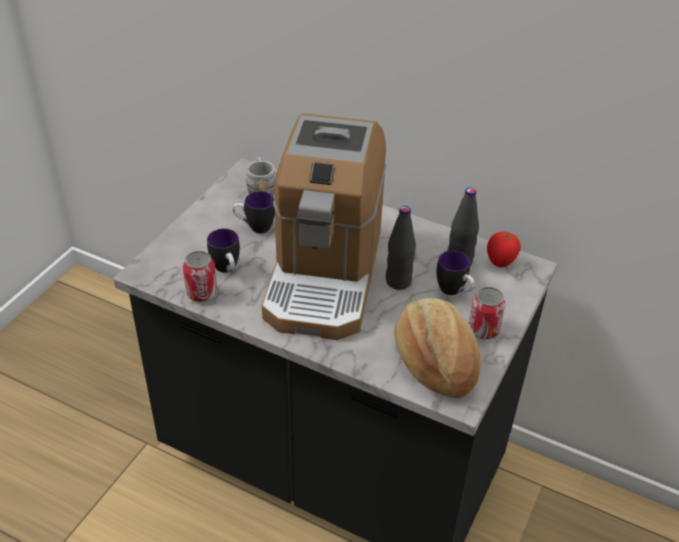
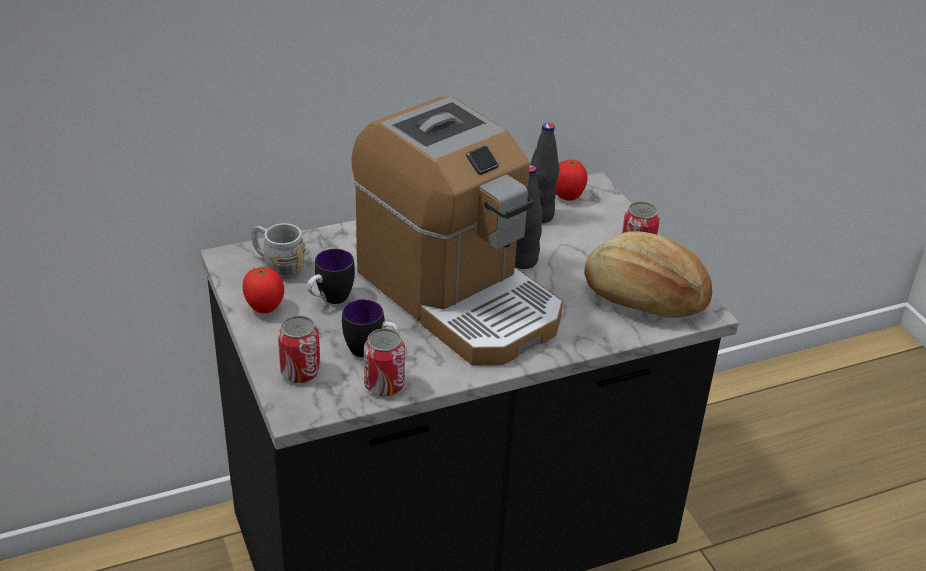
camera: 50 degrees left, 5 degrees down
(177, 254) = (300, 372): none -> can
(218, 209) = (265, 308): none -> tomato
(454, 292) = (573, 240): mug -> none

